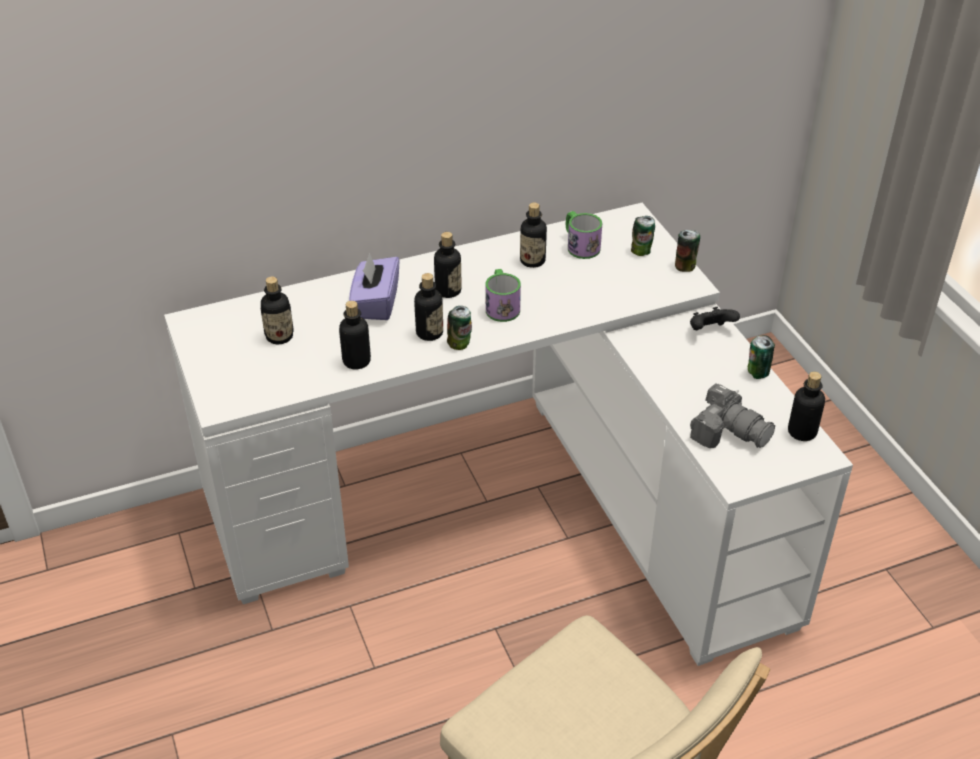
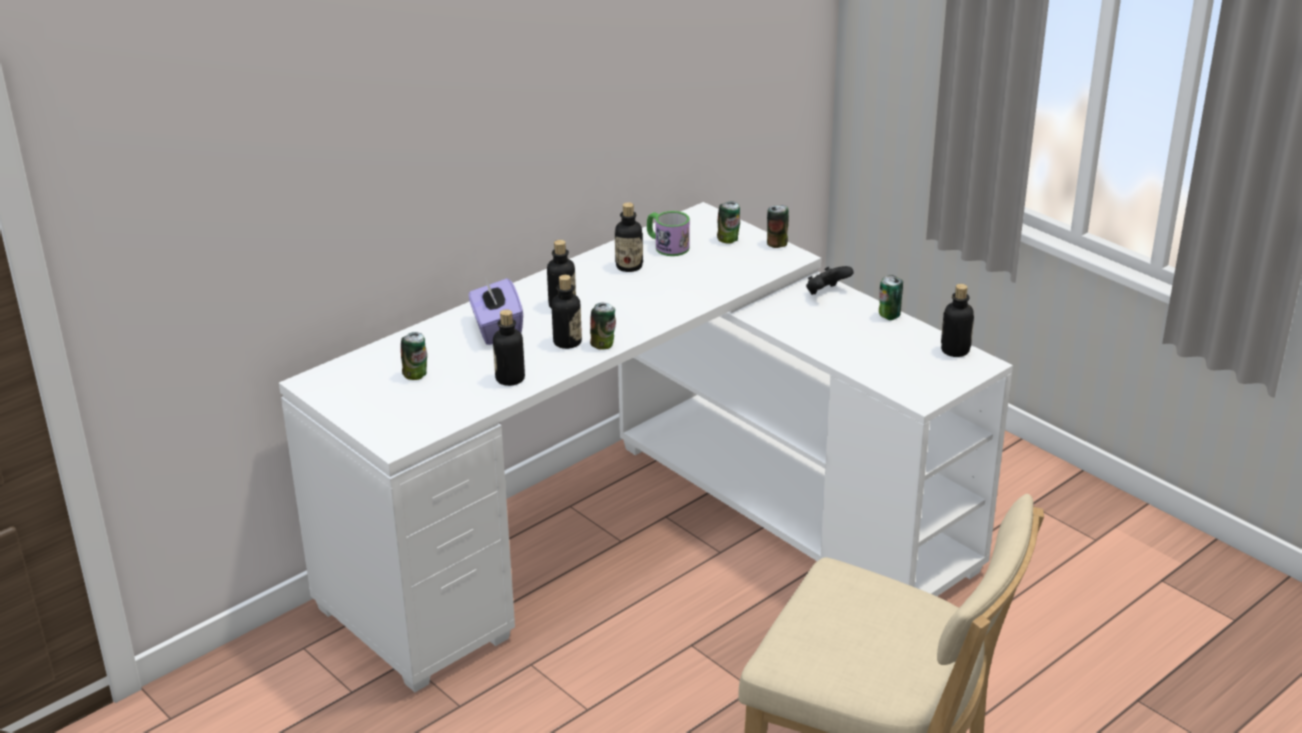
camera: 20 degrees left, 10 degrees down
(279, 336) = (416, 375): bottle -> can
(501, 306) = (623, 307): mug -> none
(728, 432) = (891, 364): camera -> none

